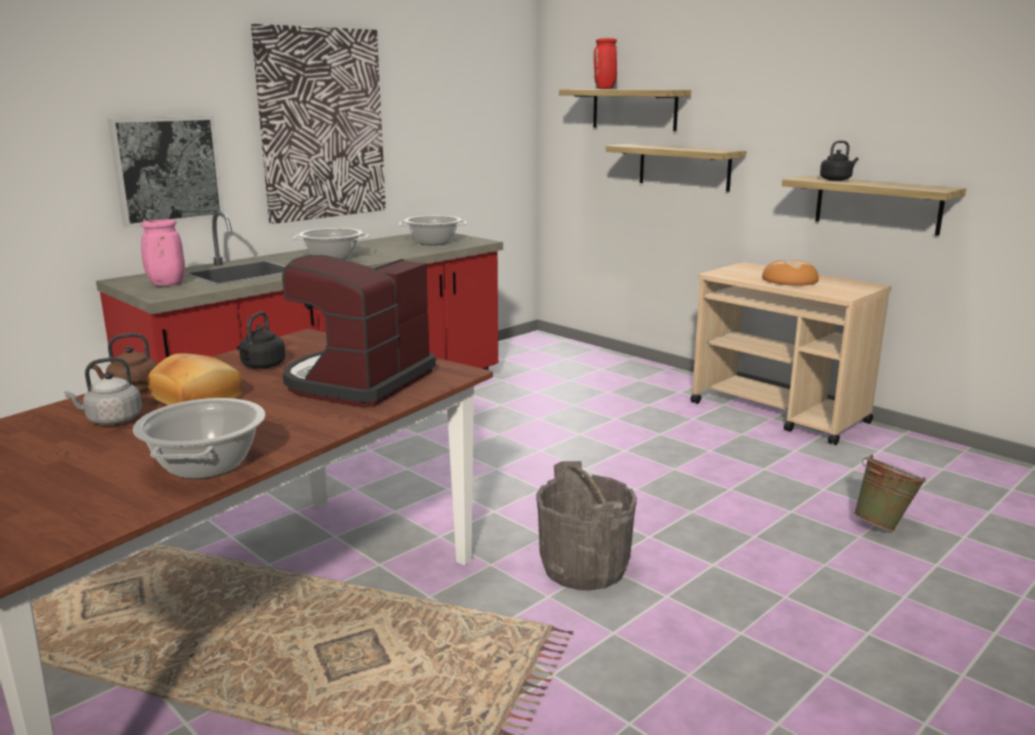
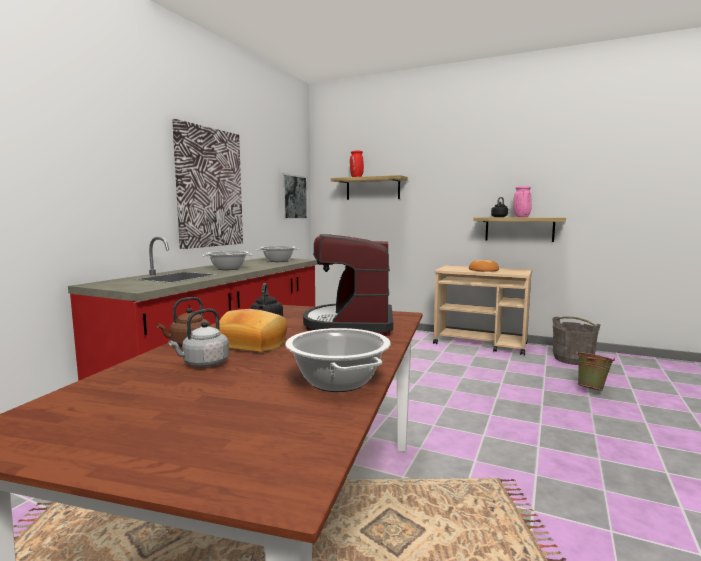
camera: 20 degrees left, 10 degrees down
(166, 284) = (131, 284): pink vase -> pink vase (521, 217)
(167, 170) = (119, 208): picture -> picture (293, 197)
(584, 568) = (476, 439): grey bucket -> grey bucket (573, 359)
(684, 167) = (405, 217): shelf -> none

